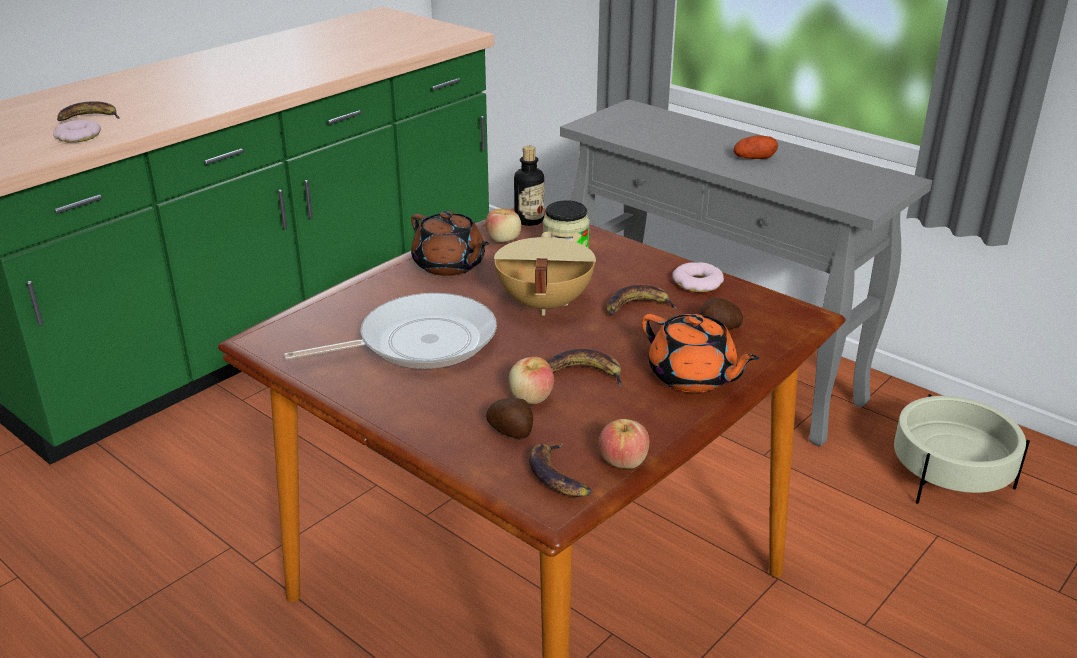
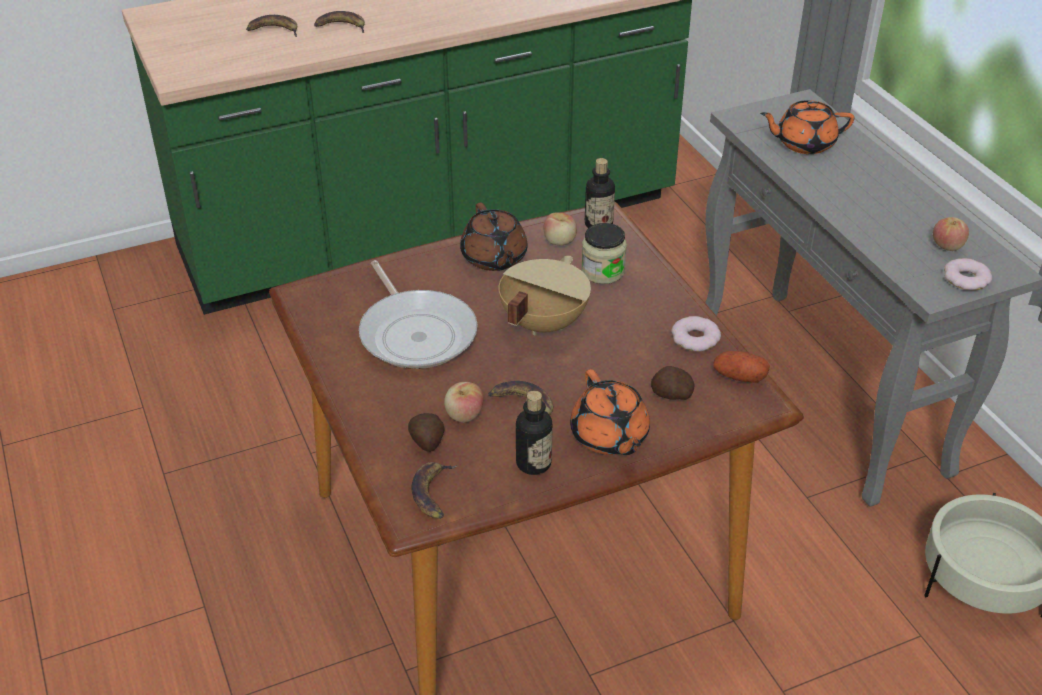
camera: 25 degrees right, 10 degrees up
(78, 136) = (253, 52): donut -> donut (966, 279)
(419, 342) = (416, 333): frying pan -> frying pan turned 60 degrees clockwise
(623, 462) = (490, 498): apple -> apple (947, 246)
(637, 307) = (620, 349): banana -> banana (340, 26)
(639, 419) = (533, 463): none -> bottle
(658, 132) = (803, 143): none -> orange teapot
(754, 158) = (874, 202): potato -> potato (739, 377)

